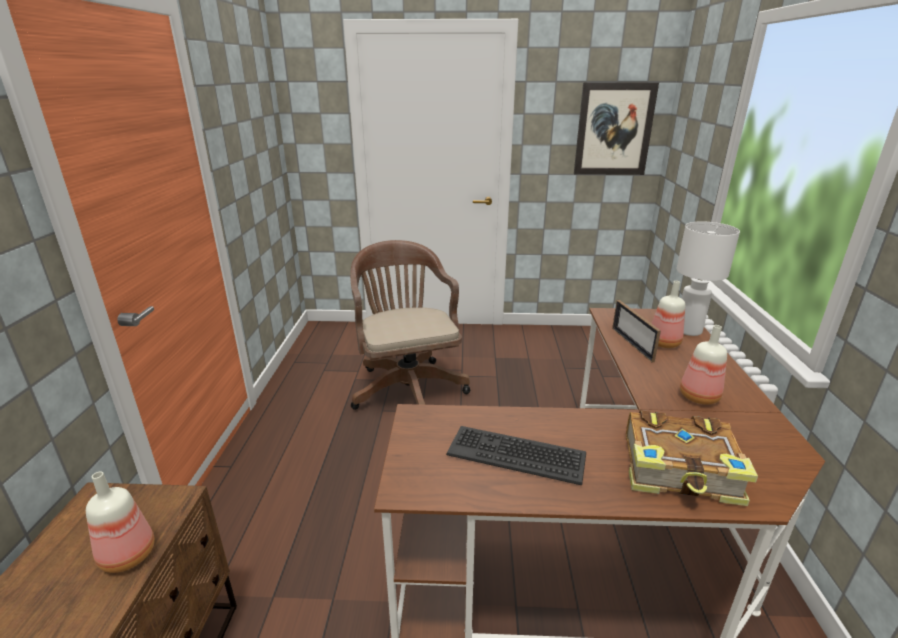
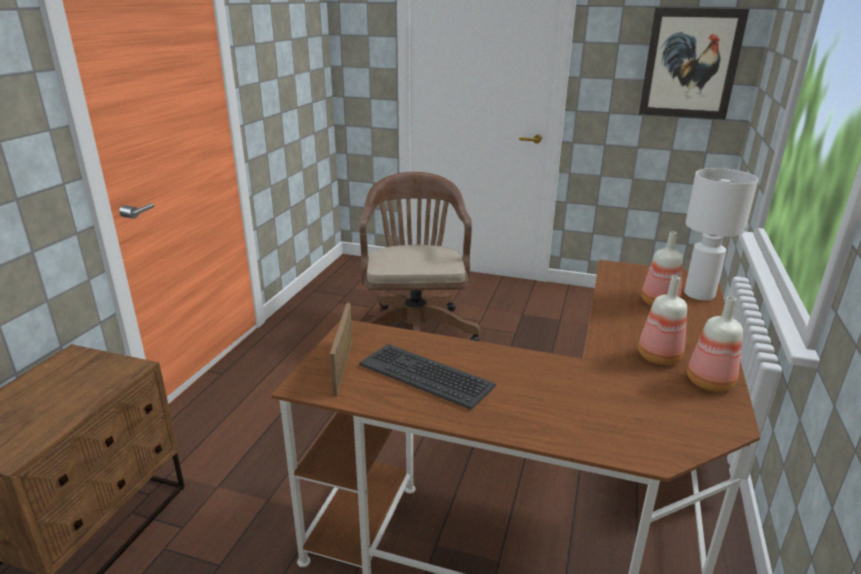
camera: 15 degrees right, 0 degrees up
(126, 557) = (76, 401): bottle -> bottle (709, 383)
(632, 344) = (620, 299): picture frame -> picture frame (343, 366)
(681, 471) = (585, 416): book -> none

